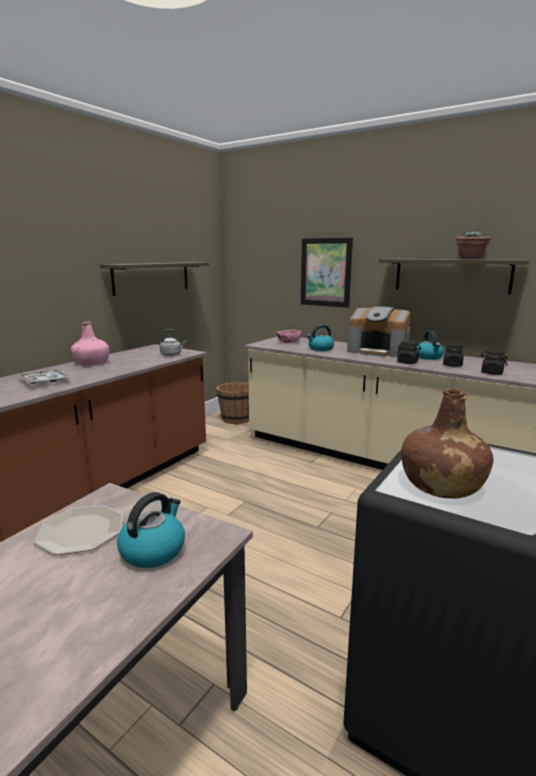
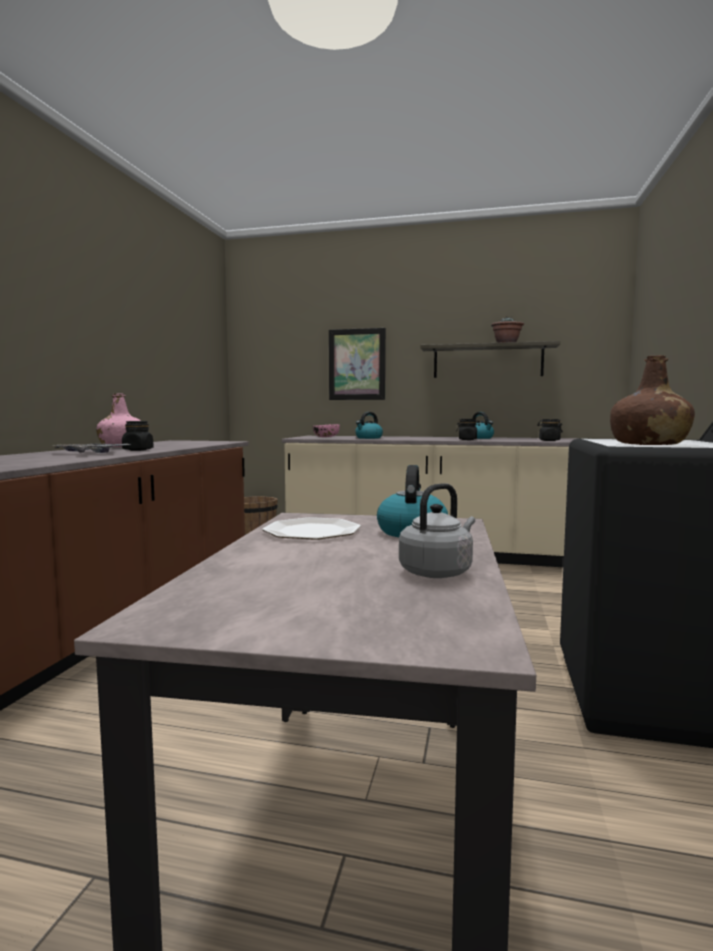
camera: 20 degrees left, 10 degrees down
(152, 277) = (167, 361): shelf -> none
(172, 354) = (212, 442): grey kettle -> grey kettle (438, 572)
(378, 351) = (427, 437): coffee machine -> none
(452, 365) = (509, 439): black jar -> black jar (138, 450)

